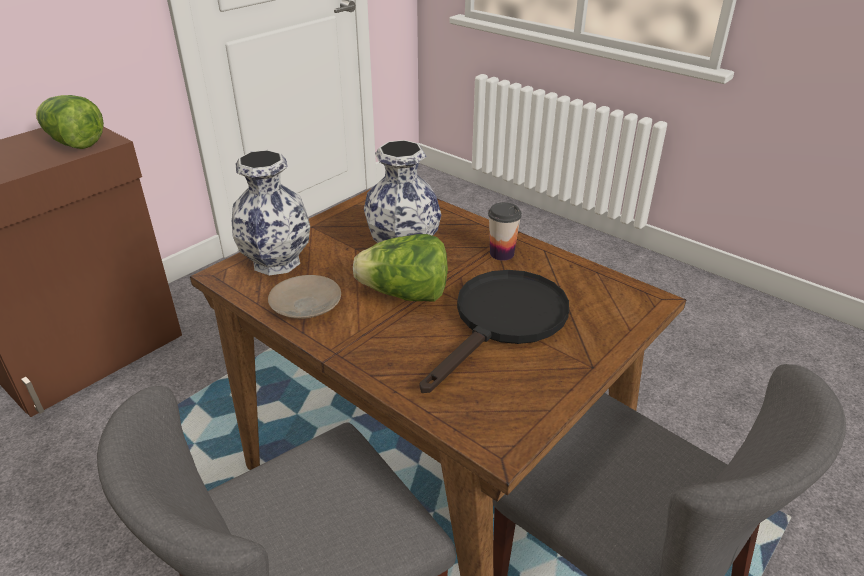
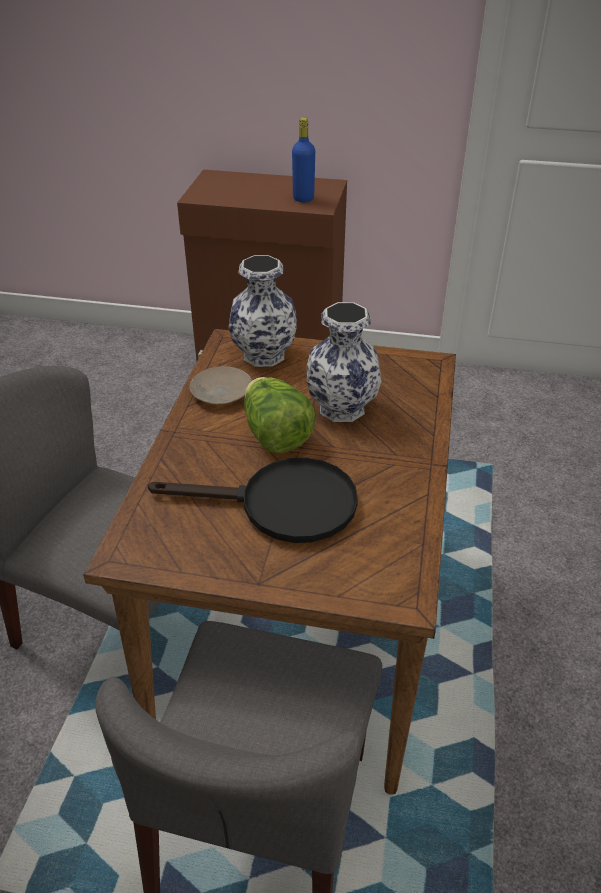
camera: 60 degrees right, 5 degrees up
(74, 143) = (303, 198): lettuce -> blue bottle
(502, 254) = (392, 468): cup -> none

